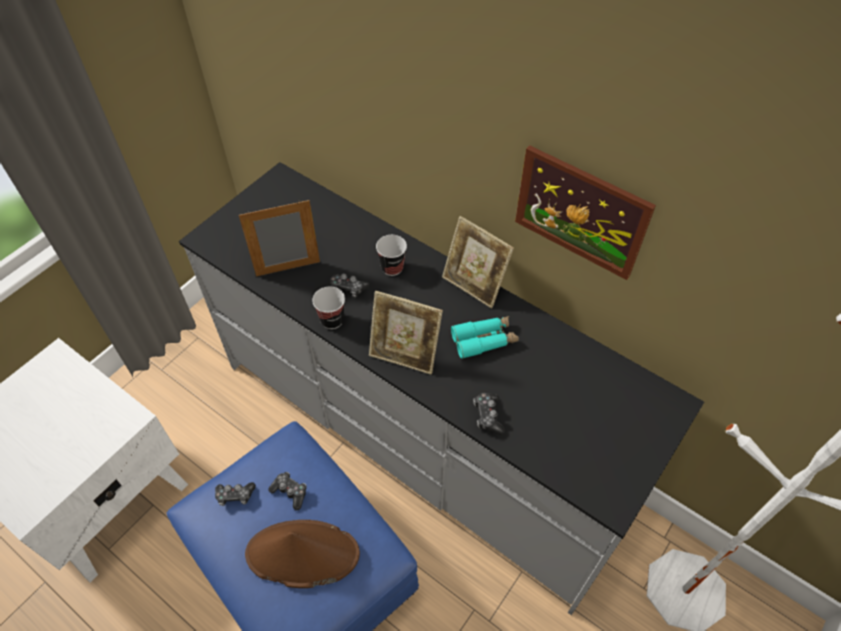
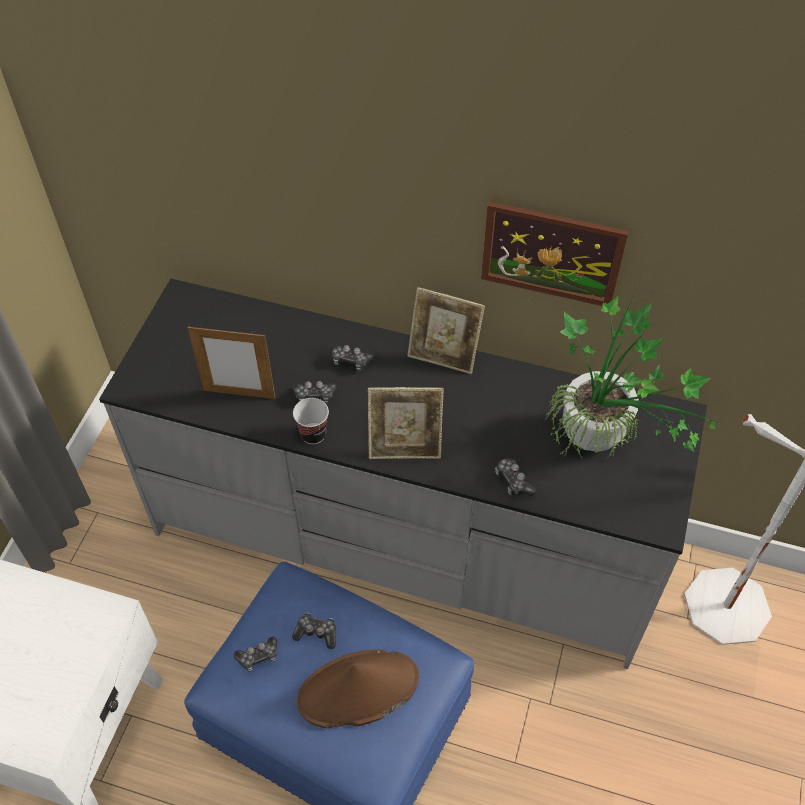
camera: 20 degrees left, 0 degrees up
(288, 268) = (239, 394): picture frame -> picture frame turned 135 degrees counterclockwise
(392, 268) = (351, 361): cup -> game controller
(484, 340) = (478, 408): turquoise binoculars -> none
(590, 405) = (605, 441): none -> potted plant

